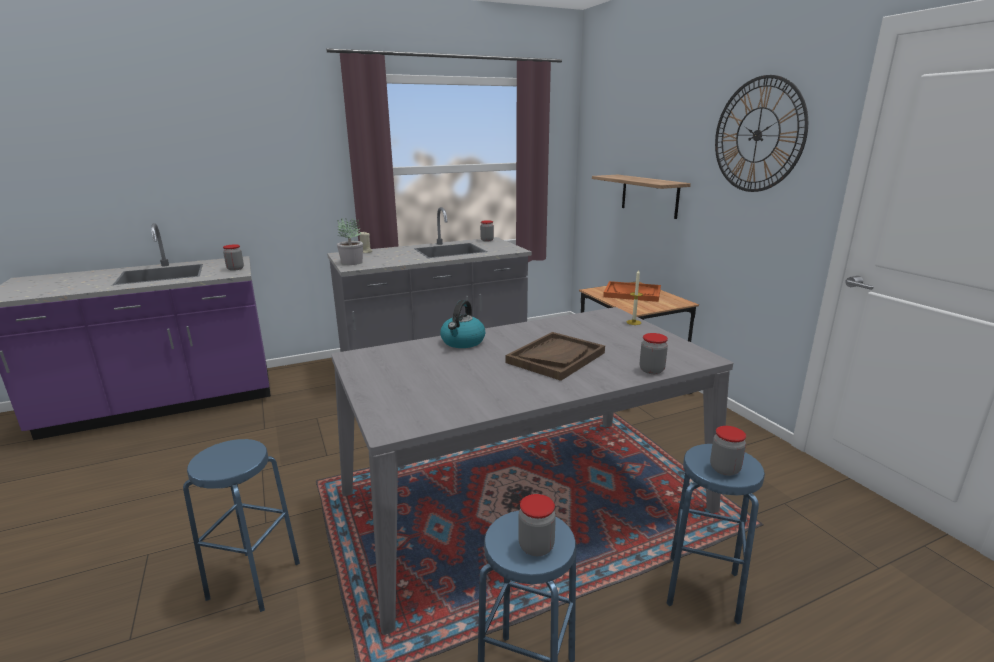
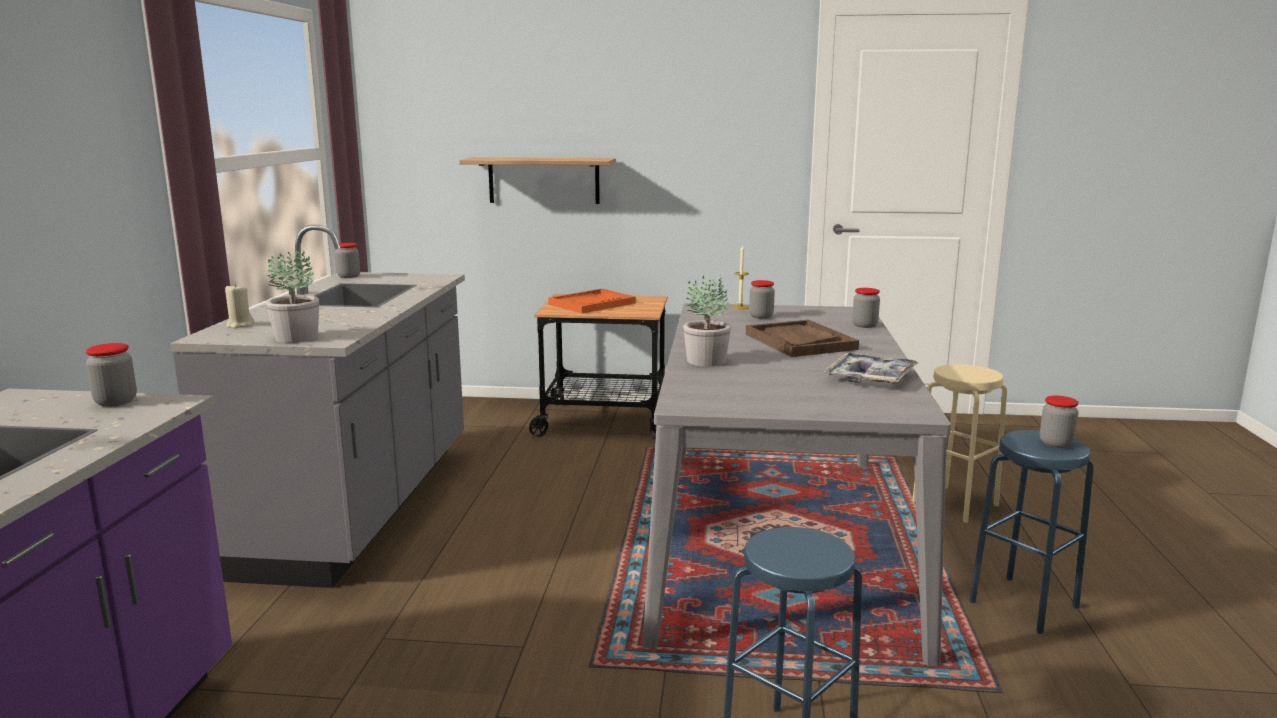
camera: 60 degrees left, 5 degrees down
(463, 342) = (706, 360): kettle -> potted plant
(477, 398) = (870, 378): none -> tray
(702, 588) = (955, 503): blue stool -> beige stool
(724, 469) = (977, 374): jar -> jar (761, 316)
(757, 135) = (705, 100): wall clock -> none

